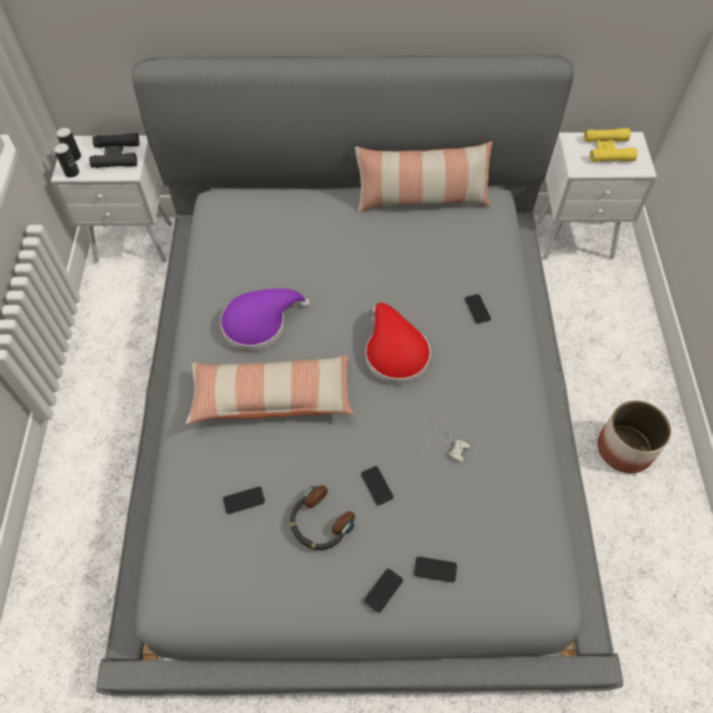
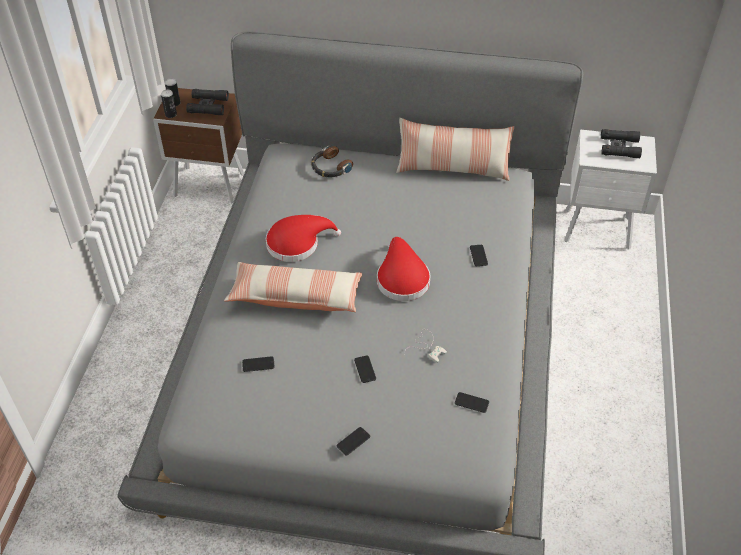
camera: 10 degrees right, 10 degrees down
(135, 244) = (210, 186): white nightstand -> brown nightstand
(259, 323) = (297, 243): purple hat -> red hat
(319, 523) = (313, 388): headphones -> headphones (330, 167)
(435, 569) = (397, 433): phone -> phone (471, 403)
(608, 150) = (619, 147): yellow binoculars -> black binoculars
(625, 449) = (602, 402): planter -> none

